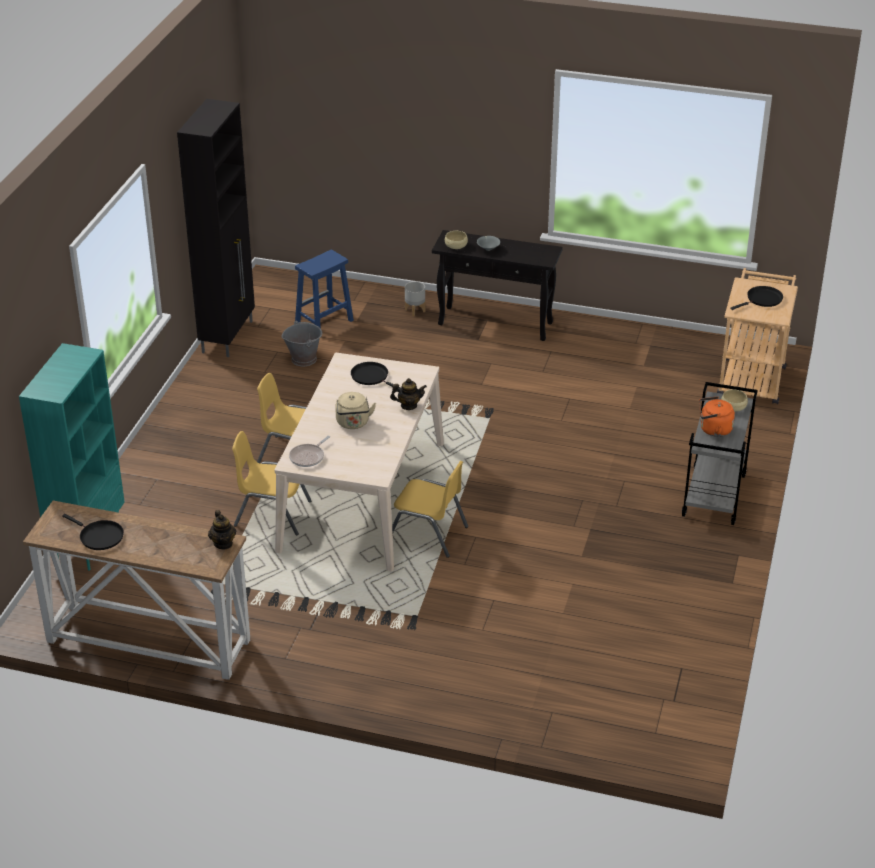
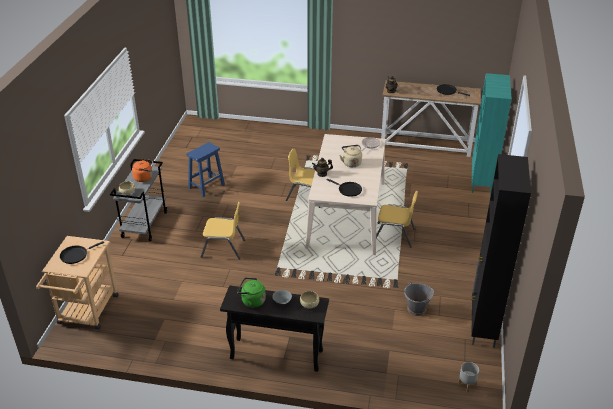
camera: 175 degrees right, 0 degrees up
(272, 514) = (393, 201): yellow chair -> yellow chair (223, 248)
(323, 322) = (415, 347): blue stool -> blue stool (207, 186)
(414, 310) = (344, 366): grey planter -> grey planter (467, 385)
(524, 251) = (252, 301): none -> green kettle

